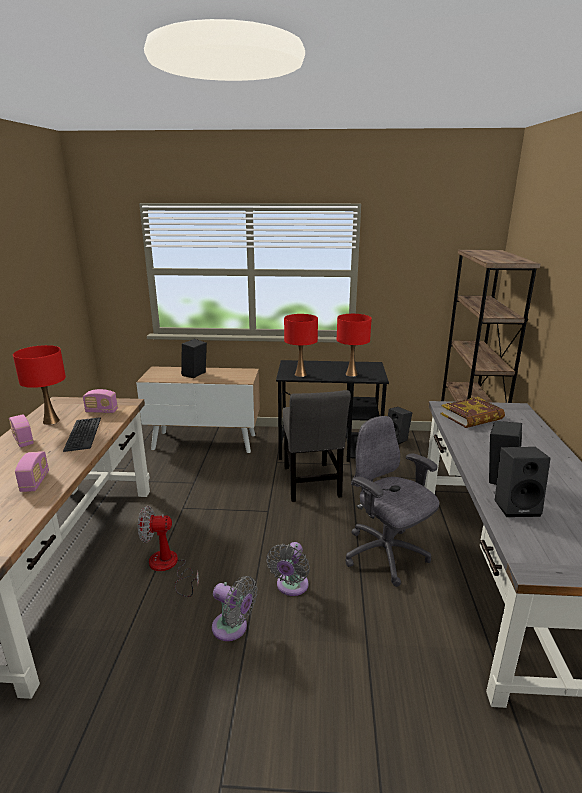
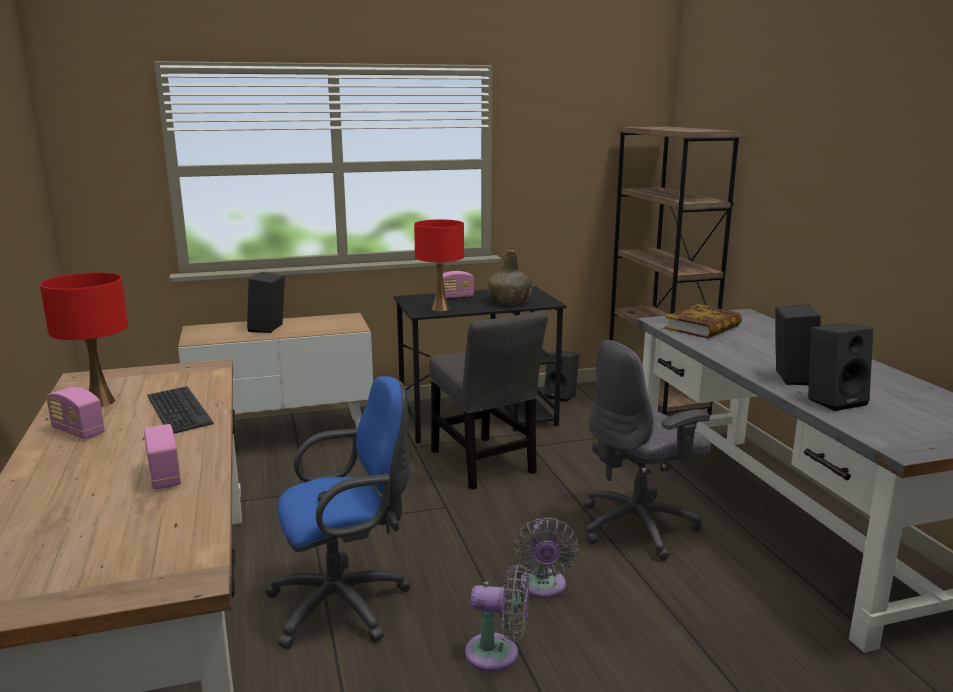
camera: 20 degrees left, 5 degrees down
(101, 411) = (178, 380): radio -> radio (456, 297)
(168, 567) = (346, 604): fan -> blue office chair
(351, 374) = (509, 302): red table lamp -> green bottle
(386, 555) = (639, 527): grey office chair -> grey office chair turned 60 degrees counterclockwise

